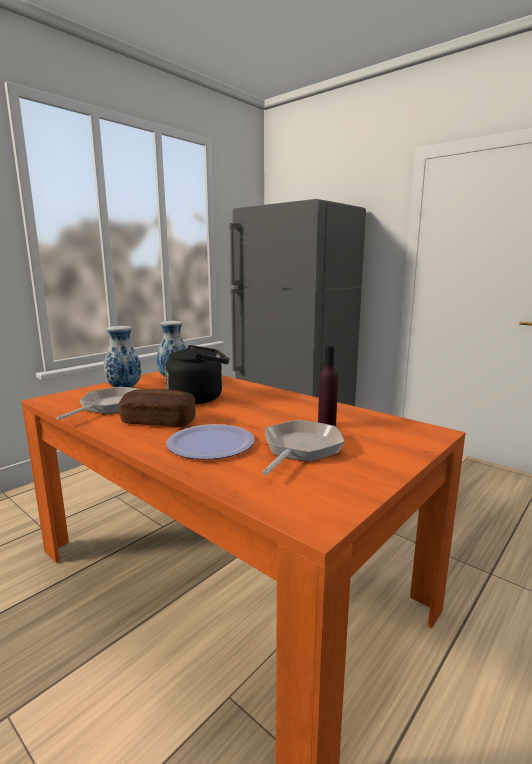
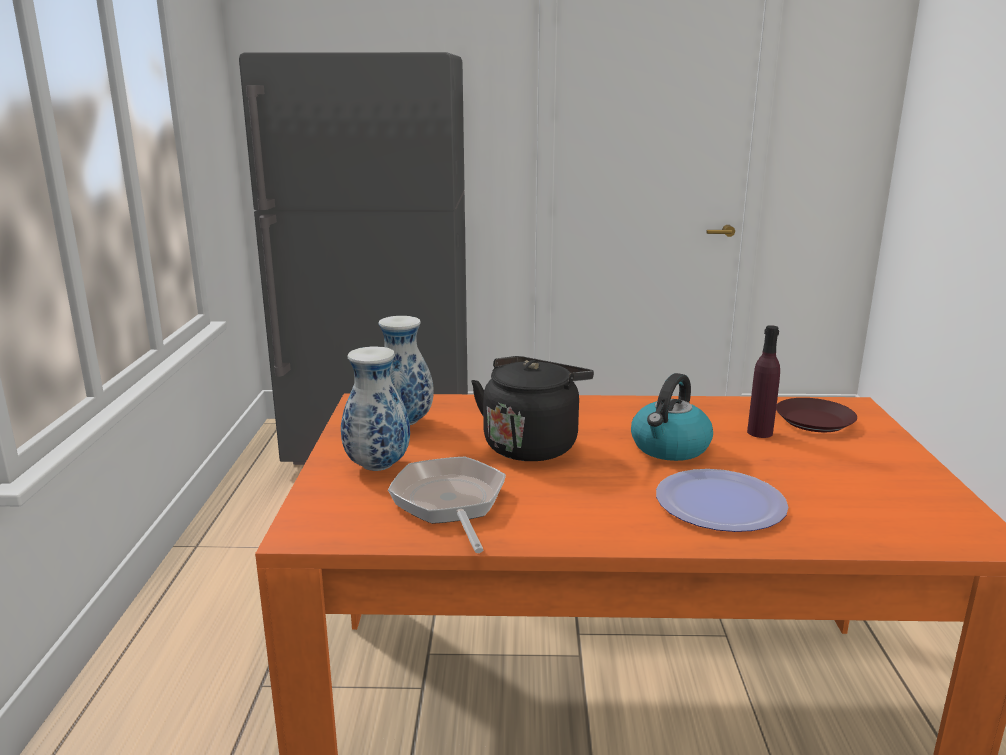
camera: 40 degrees left, 5 degrees up
(159, 421) = (584, 499): bread -> none
(256, 417) = (670, 448): none -> kettle
(300, 449) = (807, 472): frying pan -> none
(380, 430) = (813, 421): none -> brown plate

